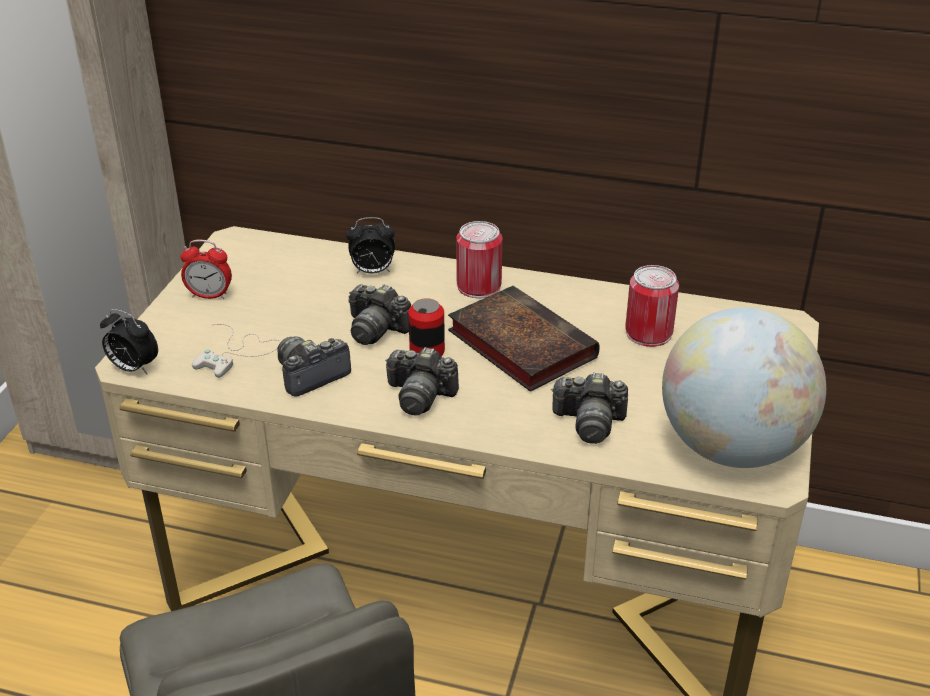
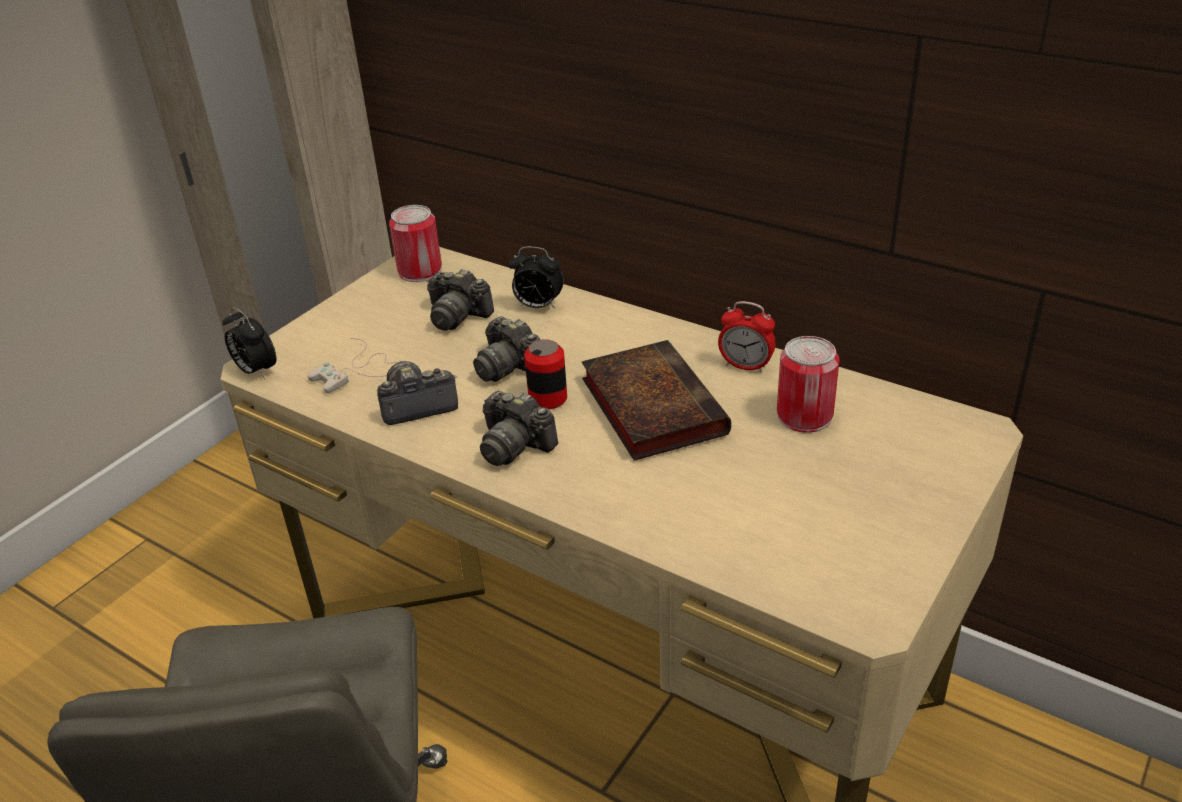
camera: 20 degrees right, 0 degrees up
(209, 295) = (367, 309): alarm clock -> alarm clock (745, 366)
(479, 286) = (640, 336): can -> can (420, 271)
(589, 422) = (683, 508): camera -> camera (457, 316)
(732, 448) = (838, 569): globe -> none

